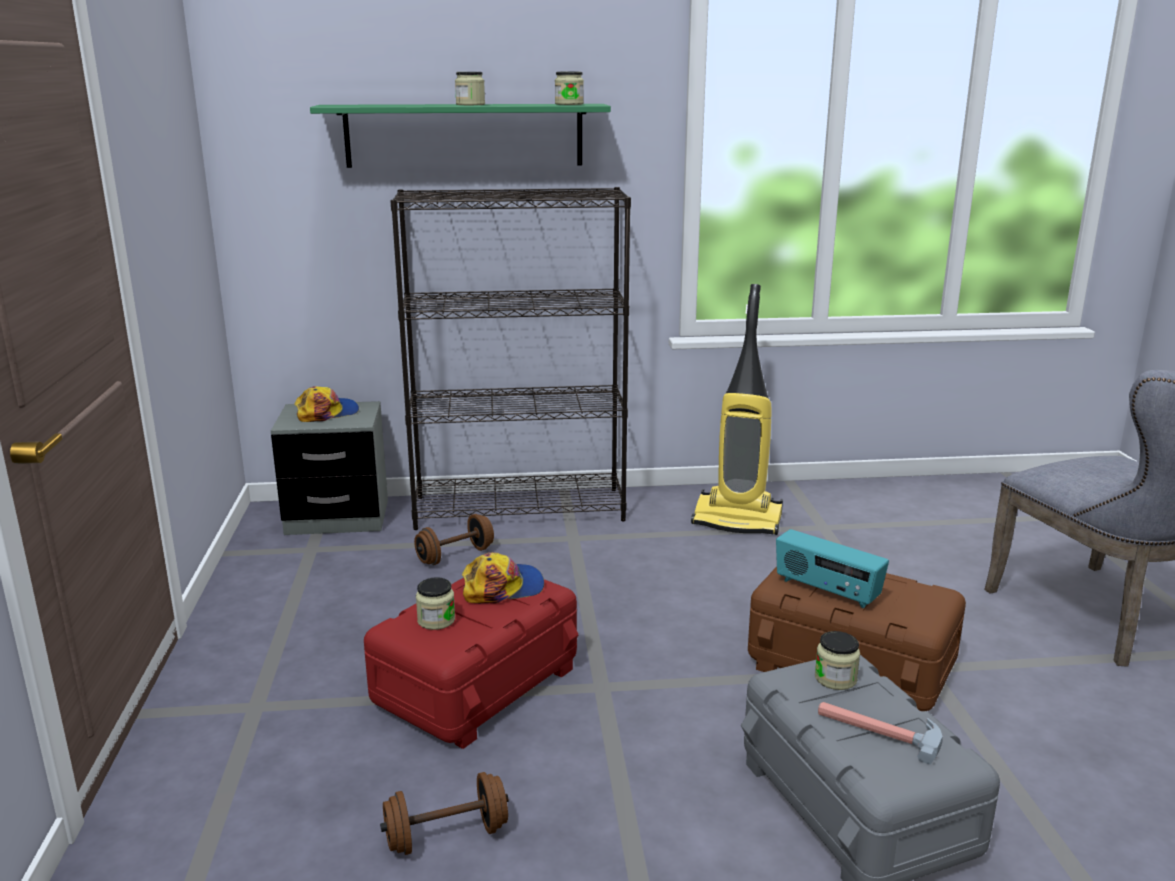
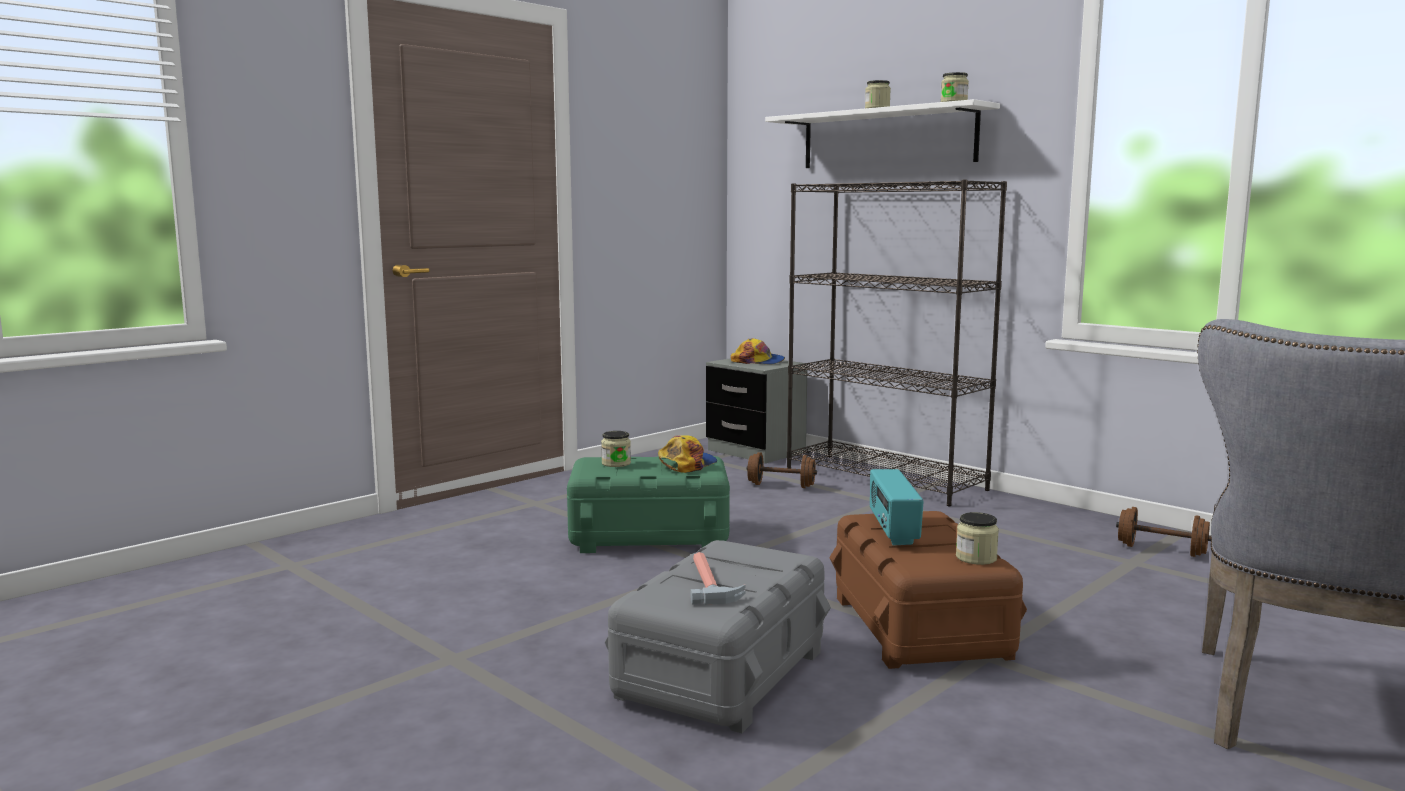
camera: 50 degrees right, 10 degrees down
(446, 836) = (495, 575): brown dumbbell -> brown dumbbell (1161, 550)
(464, 135) = (887, 138): green shelf -> white shelf
(476, 684) = (649, 535): red storage box -> green storage box
(503, 587) = (686, 464): cap -> cap turned 90 degrees counterclockwise
(738, 520) = (1054, 534): vacuum cleaner -> none
(835, 678) = (758, 558): jar -> jar (976, 558)

